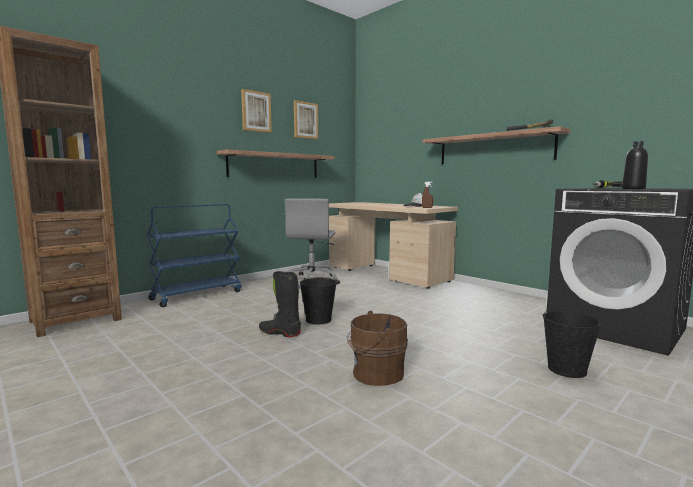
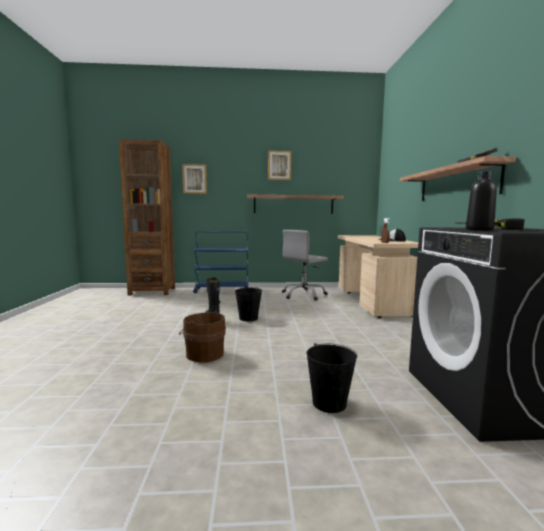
camera: 40 degrees right, 0 degrees up
(305, 120) = (324, 168): picture -> picture (194, 179)

